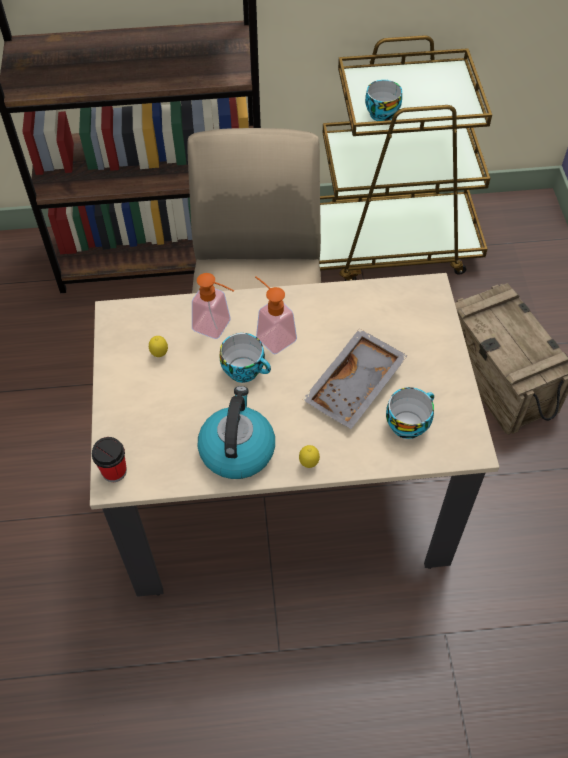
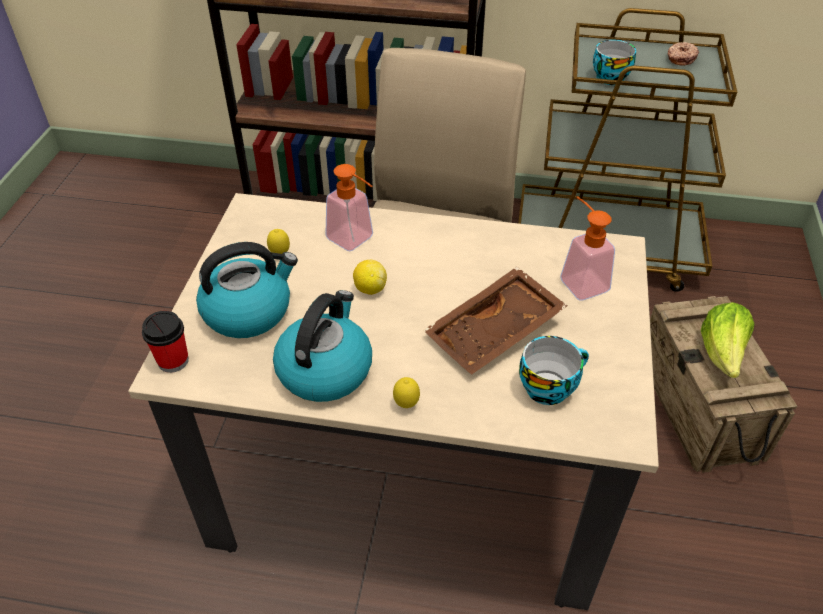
camera: 15 degrees right, 10 degrees down
(156, 413) = (249, 311): none -> kettle
(246, 370) = (370, 289): cup -> lemon
(272, 335) = (414, 260): soap dispenser -> soap dispenser (579, 280)
(356, 387) = (495, 333): grey tray -> brown tray
(436, 79) = (680, 58): none -> donut
(513, 338) = (721, 354): none -> lettuce

